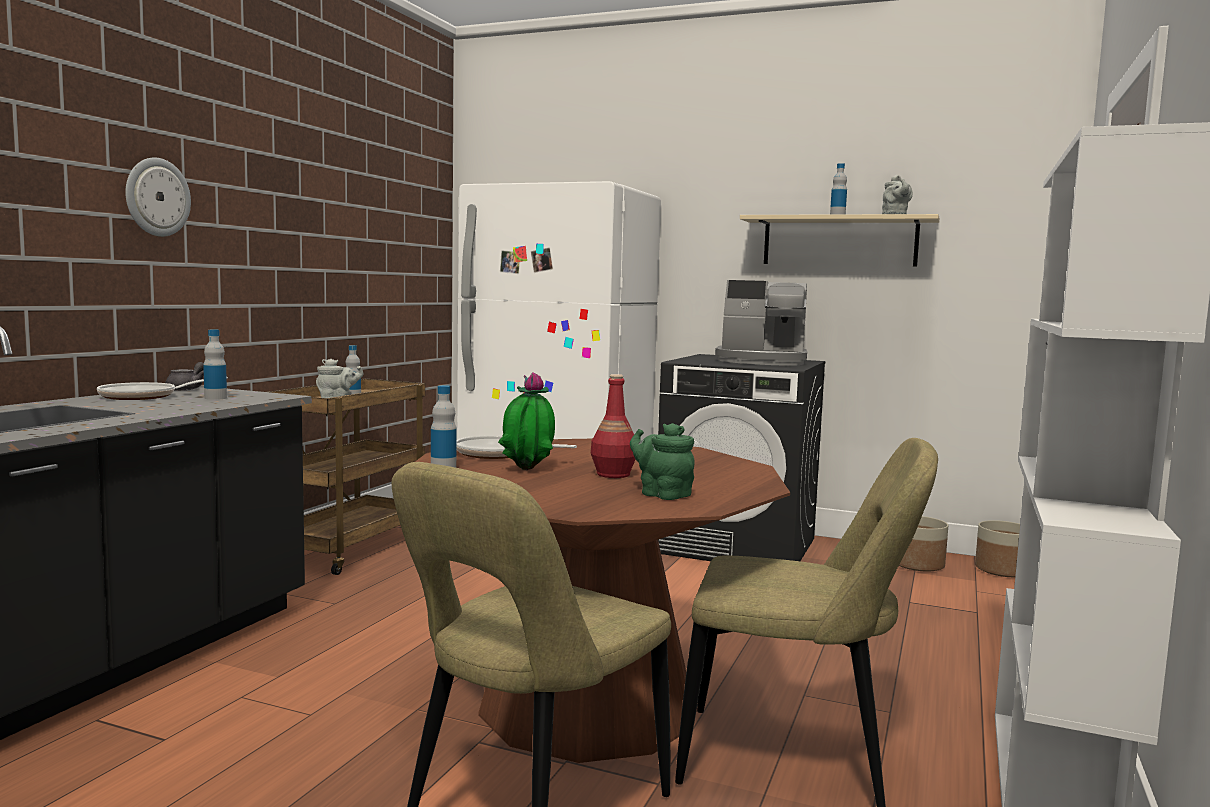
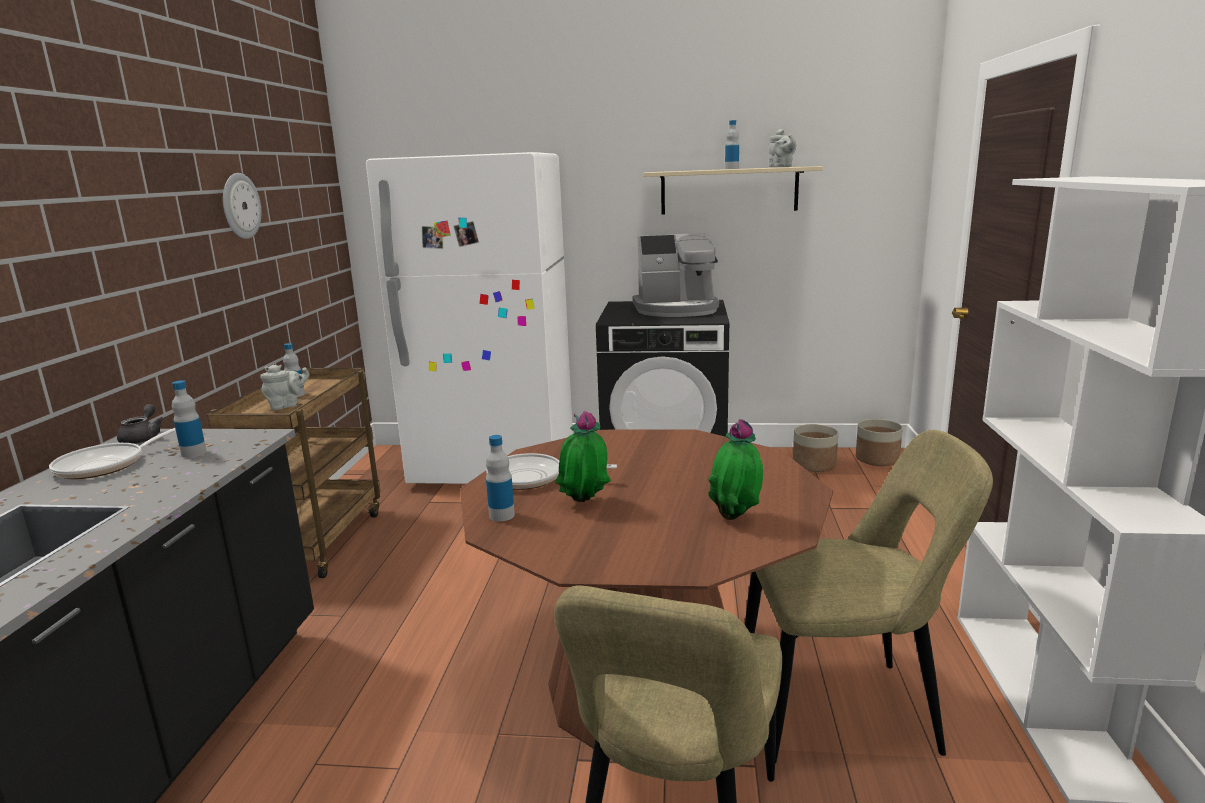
camera: 15 degrees left, 10 degrees up
(157, 197) = (58, 227): wall clock -> wall clock (240, 206)
(613, 474) = (665, 493): red bottle -> none
(662, 494) = (736, 518): green teapot -> potted plant

